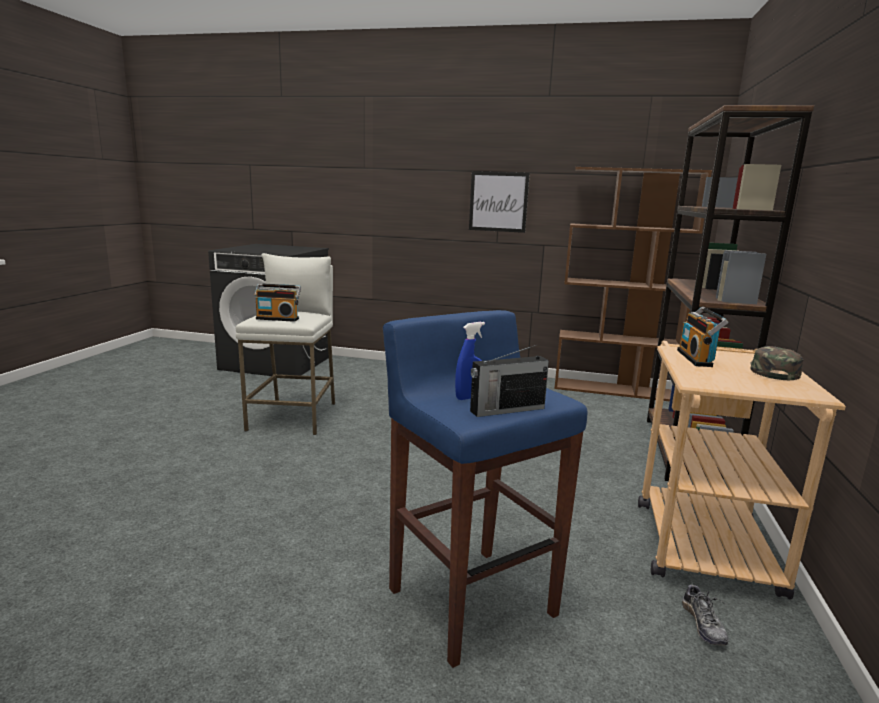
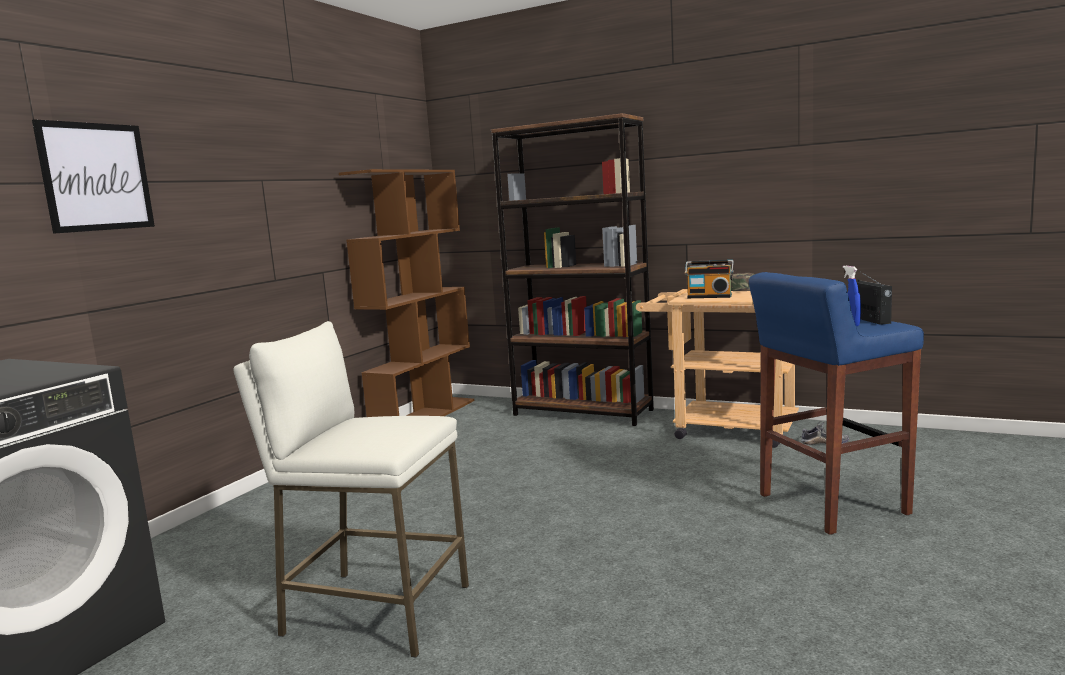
camera: 75 degrees left, 5 degrees down
(278, 318) = (397, 430): radio -> none
(498, 202) = (269, 222): picture -> picture (96, 177)

